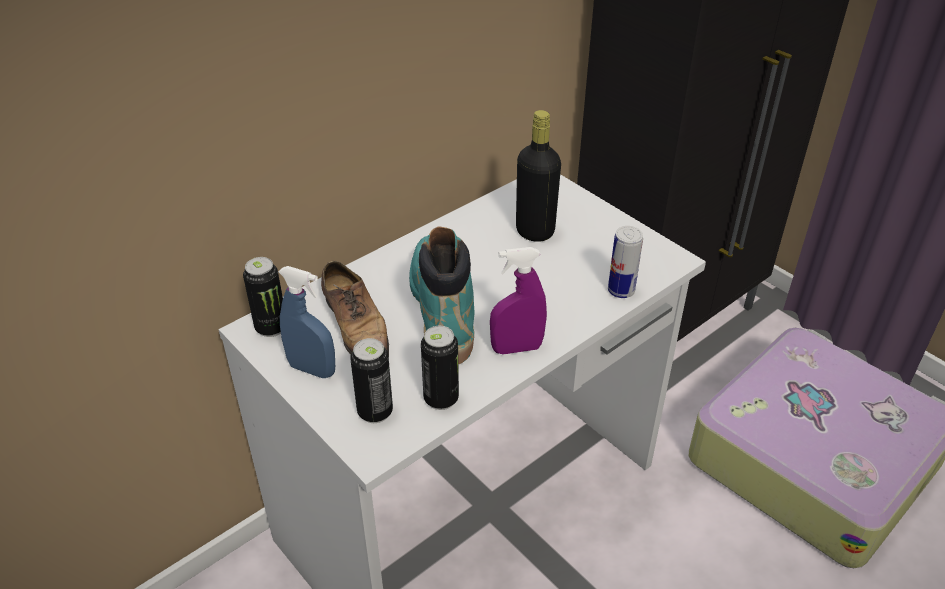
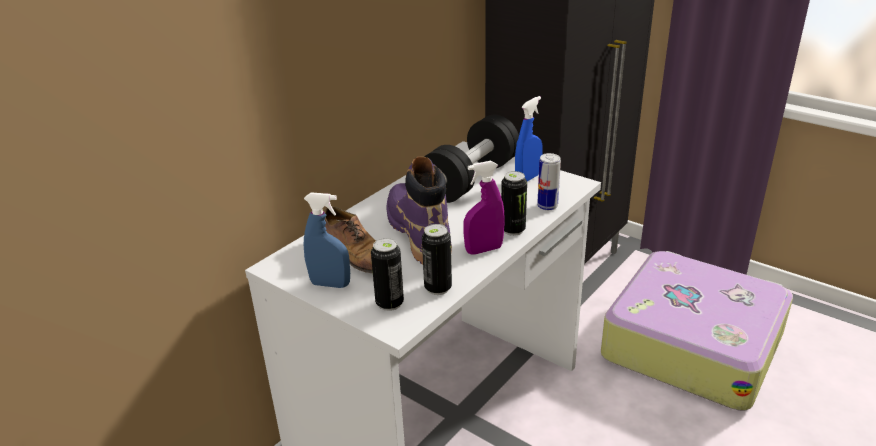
camera: 10 degrees left, 10 degrees down
(271, 327) = (288, 263): can -> can (513, 230)
(442, 308) = (418, 233): turquoise boot -> purple boot
(535, 231) = (471, 180): black bottle -> black dumbbell
(610, 240) = (528, 178): none -> blue spray bottle

